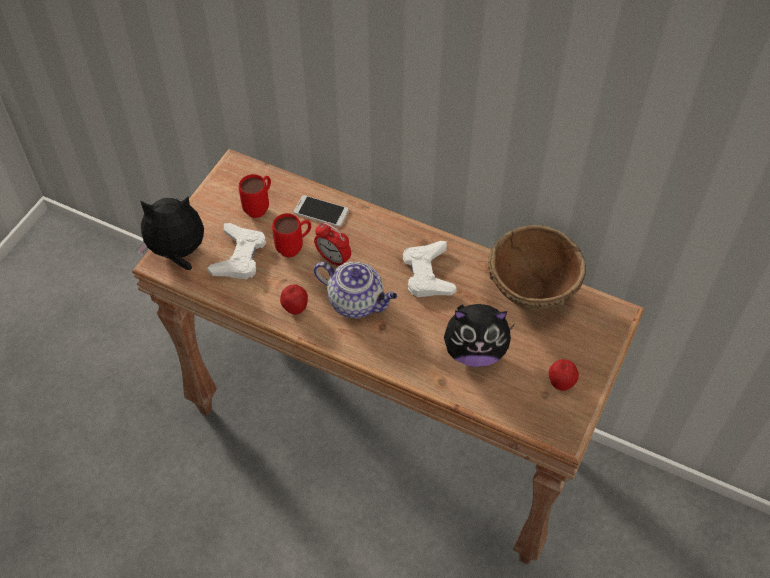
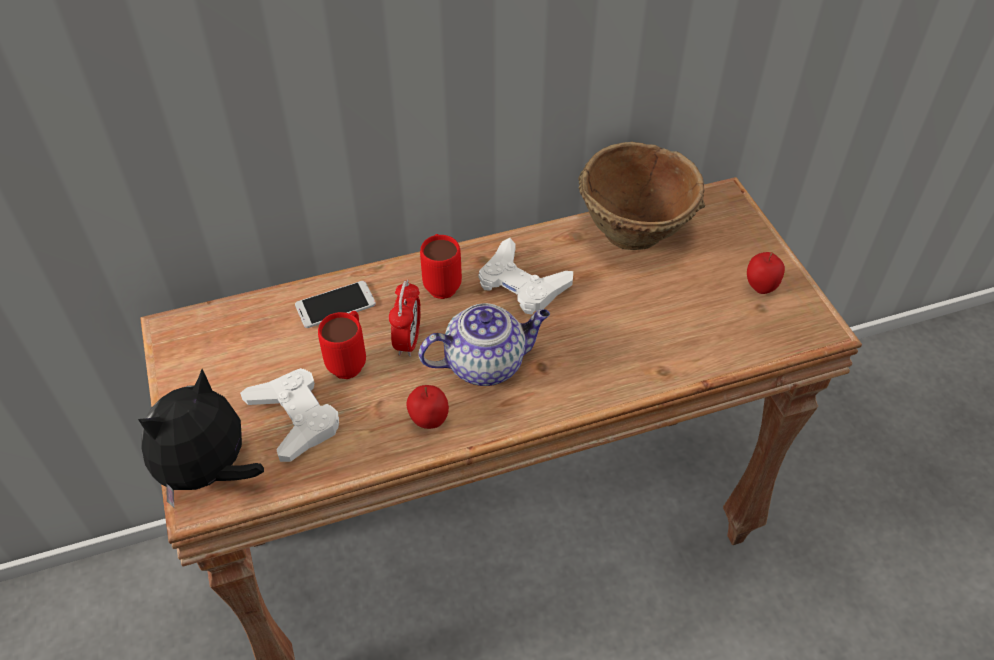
camera: 45 degrees left, 5 degrees down
(260, 207) = (257, 349): red mug -> red mug (441, 283)
(333, 259) = (408, 341): alarm clock -> alarm clock turned 75 degrees counterclockwise
(474, 351) = (655, 319): plush toy -> none

